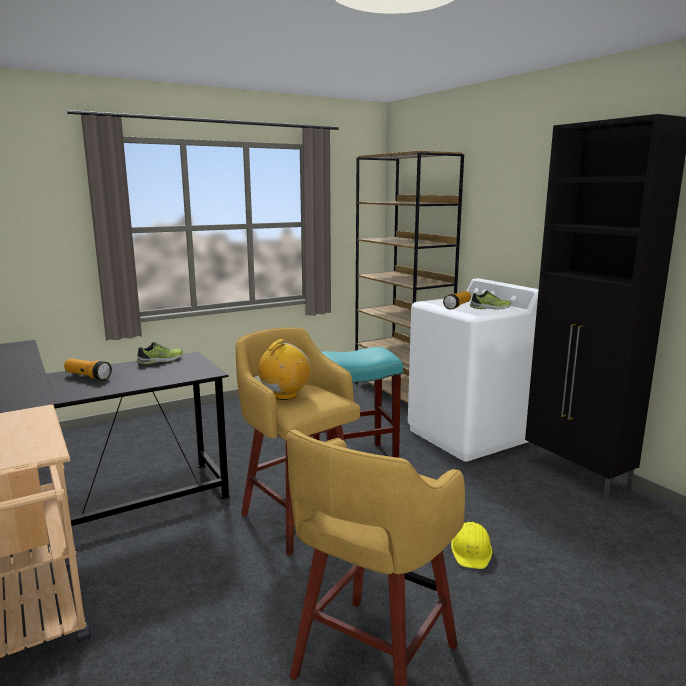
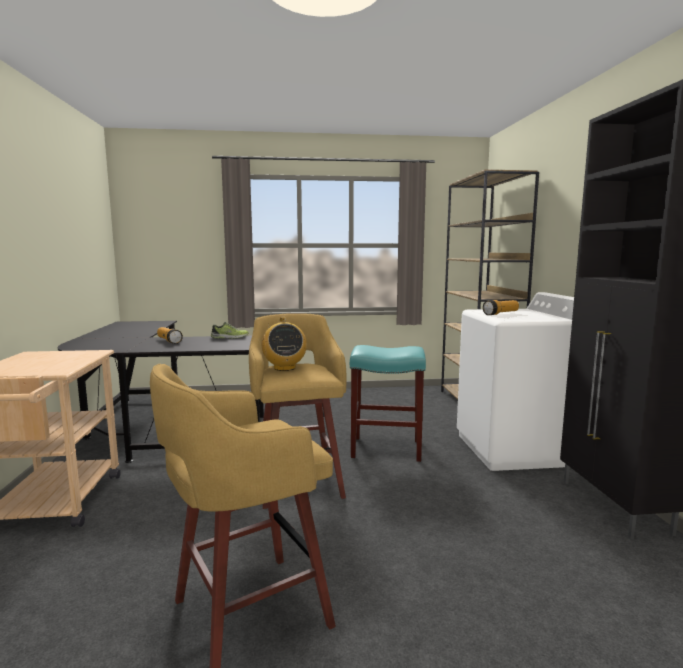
camera: 25 degrees right, 5 degrees down
(284, 395) = (284, 368): radio -> radio turned 105 degrees clockwise
(471, 551) = (426, 548): yellow hard hat -> none
(490, 308) = (533, 317): shoe -> none

